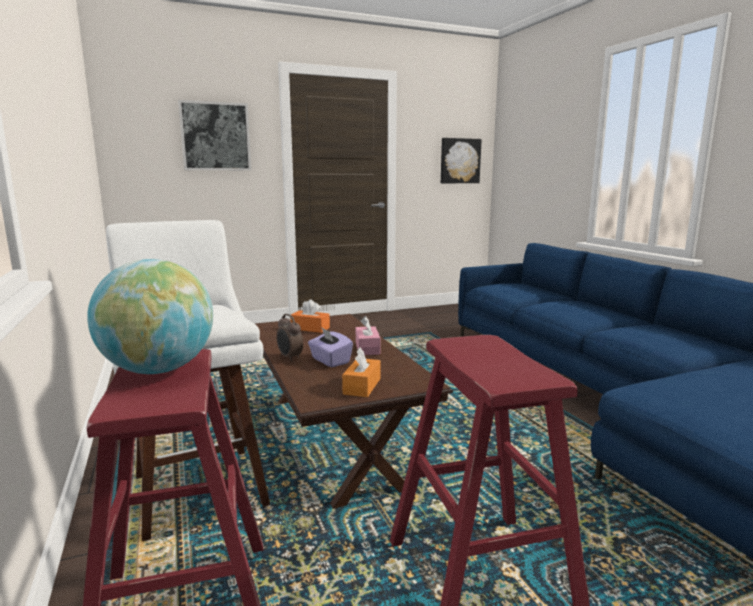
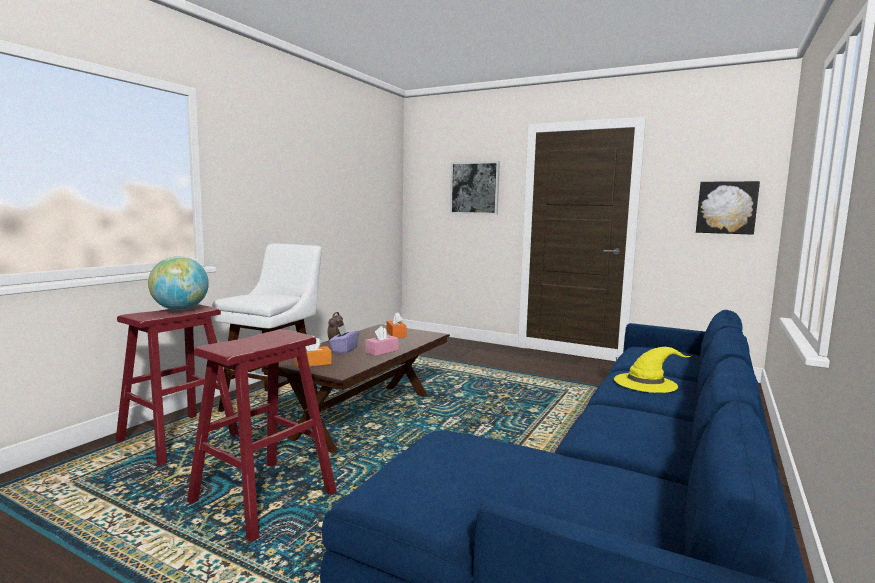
camera: 50 degrees right, 5 degrees down
(576, 307) = (646, 382): none -> yellow hat

